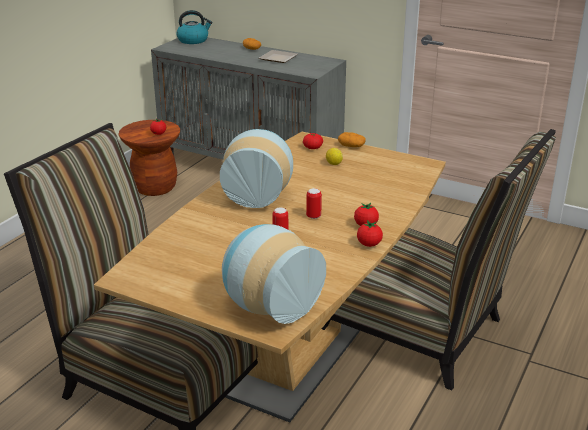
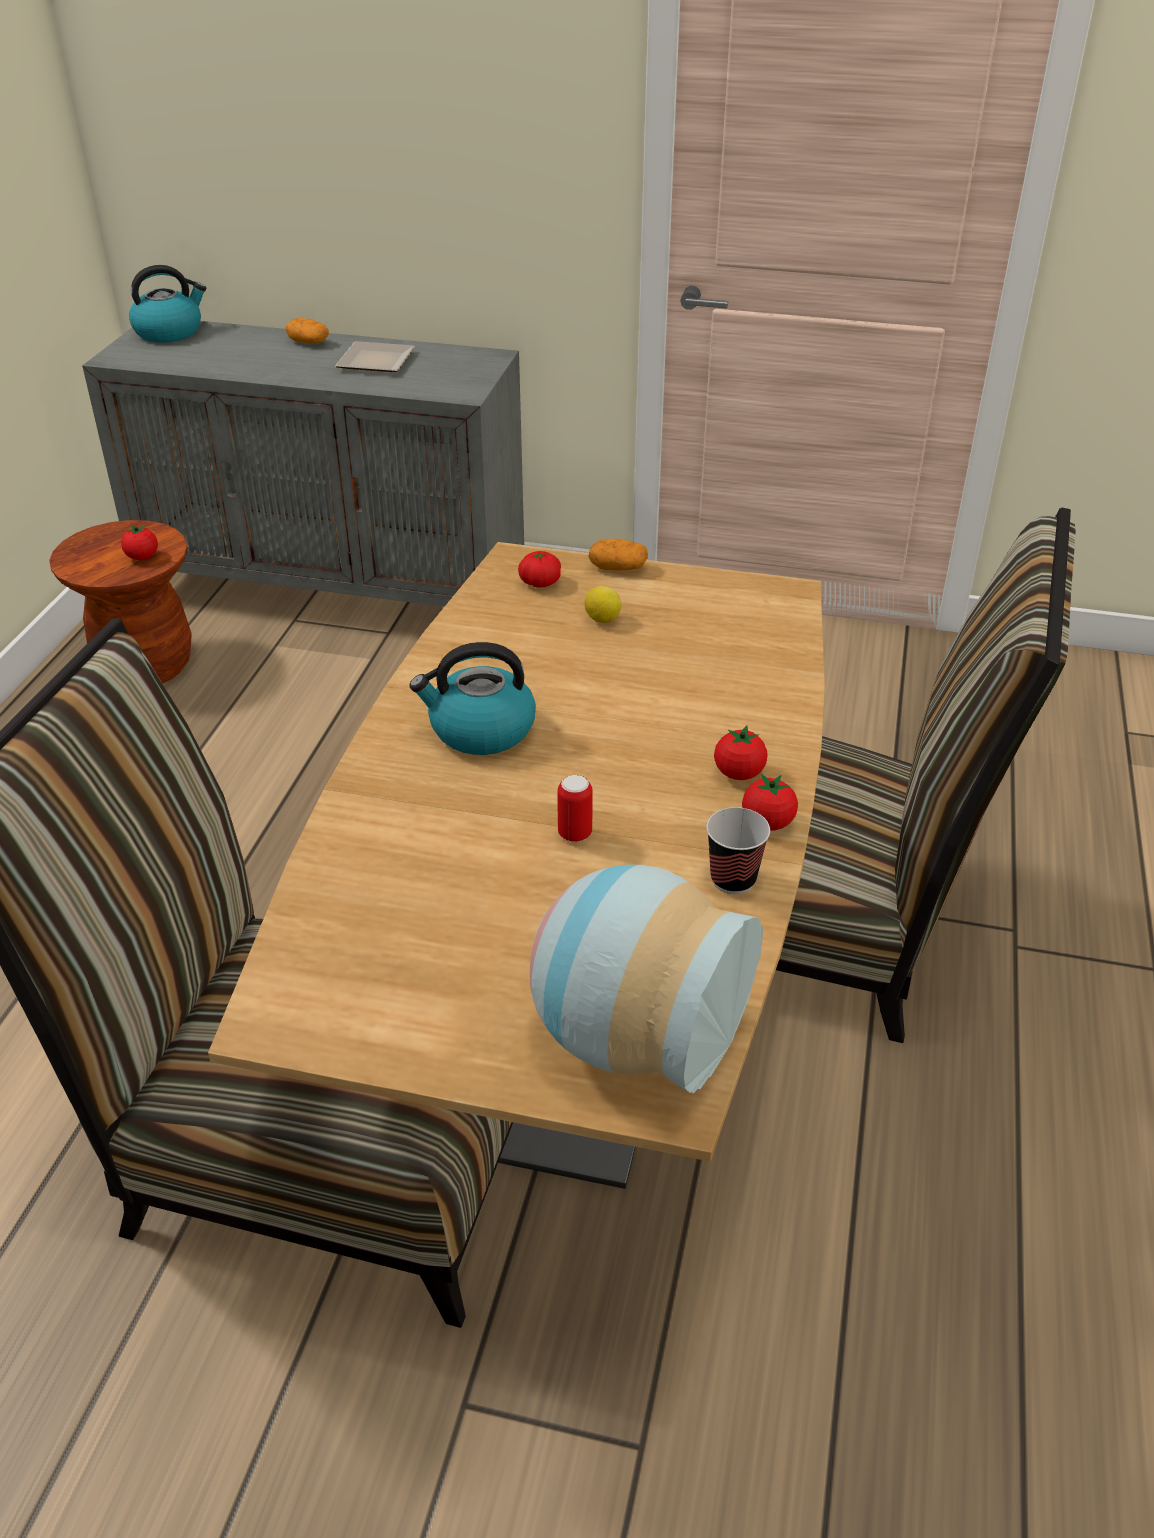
camera: 15 degrees left, 10 degrees up
(258, 196) = (480, 730): vase -> kettle
(313, 216) = (621, 766): can -> none
(342, 261) = (733, 879): none -> cup

